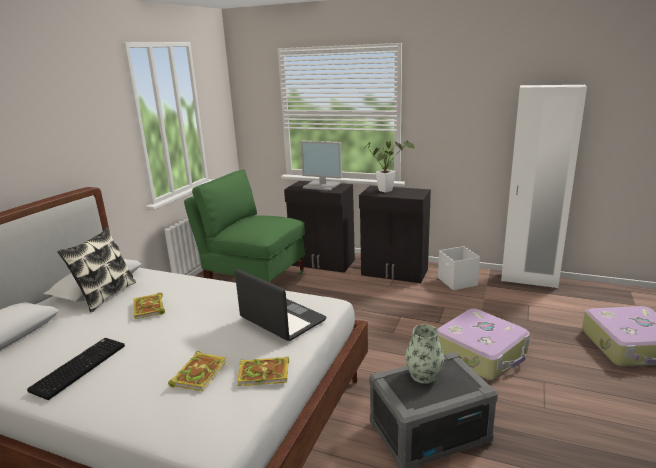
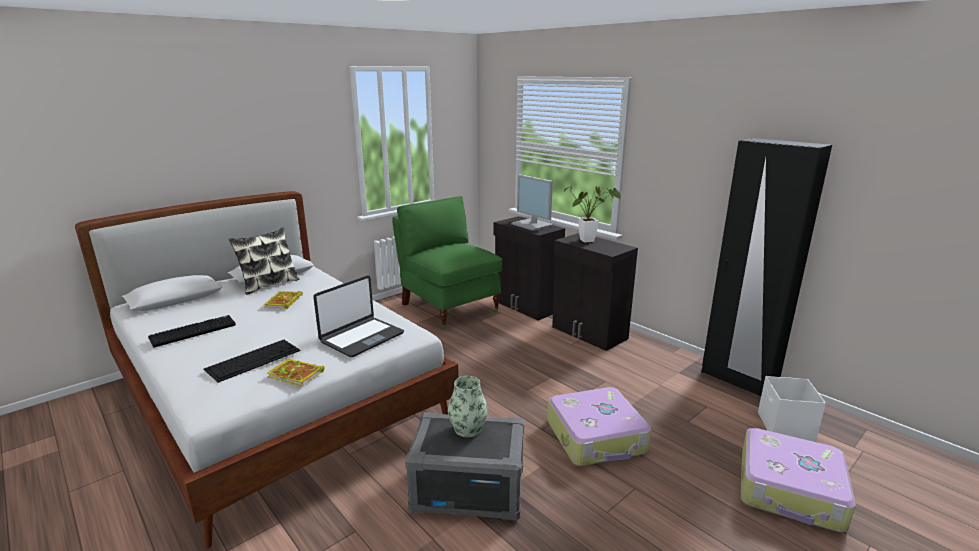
camera: 25 degrees right, 0 degrees up
(199, 373) = (254, 359): book -> keyboard
(282, 320) = (361, 337): laptop -> laptop turned 60 degrees clockwise
(457, 282) = (648, 360): white storage box -> white storage box (785, 427)
(529, 280) = (738, 380): white wardrobe -> black wardrobe

